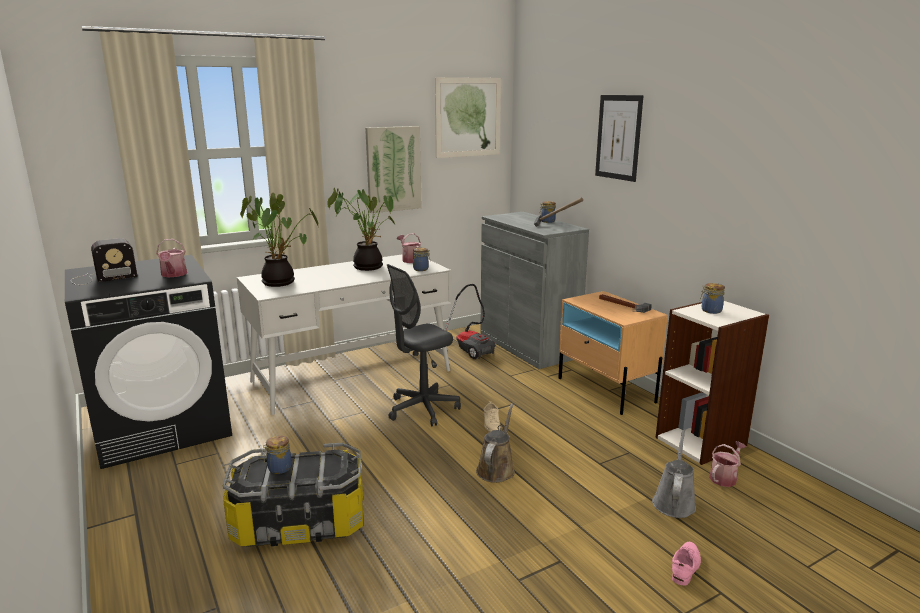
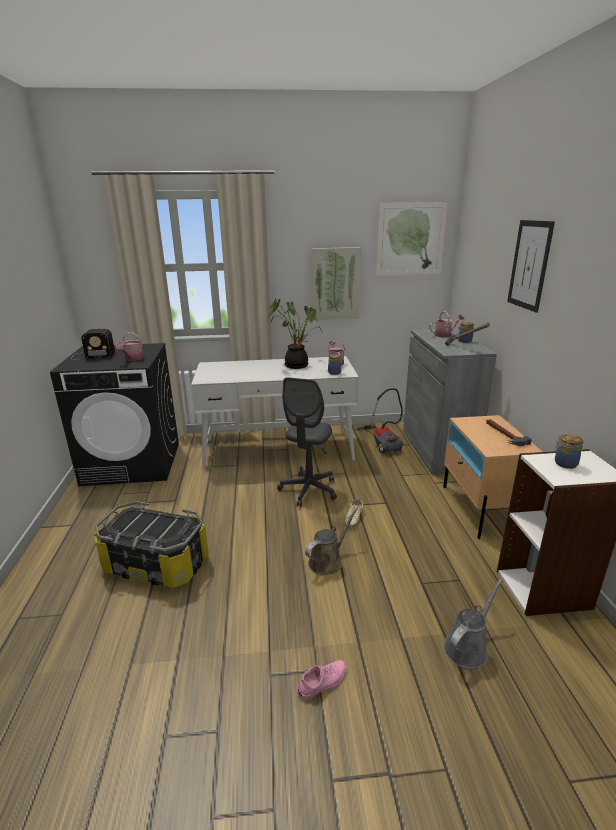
camera: 25 degrees right, 5 degrees up
(278, 468) = (139, 521): jar -> none
(281, 282) = (222, 371): potted plant -> none
(422, 409) = (309, 490): grey office chair -> grey office chair turned 60 degrees counterclockwise
(685, 566) = (430, 723): pink shoe -> pink shoe (323, 682)
(724, 477) = (542, 638): watering can -> watering can (445, 335)

